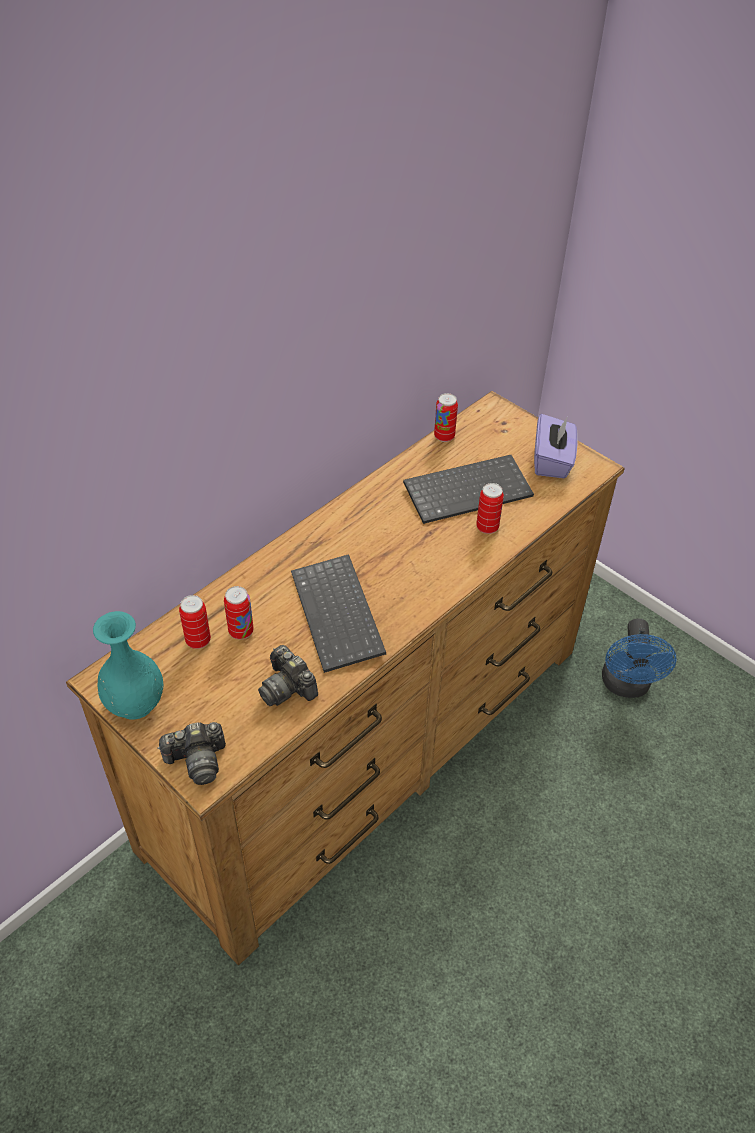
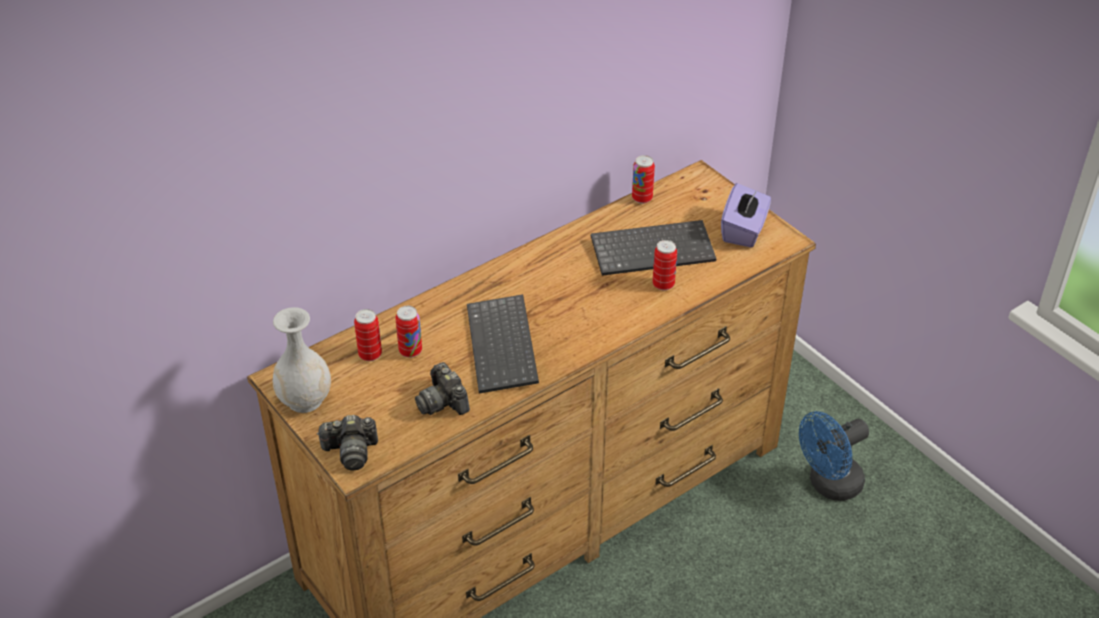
camera: 10 degrees right, 5 degrees down
(136, 703) = (305, 399): turquoise vase -> white vase
(626, 686) = (828, 485): blue fan -> blue fan turned 45 degrees clockwise

